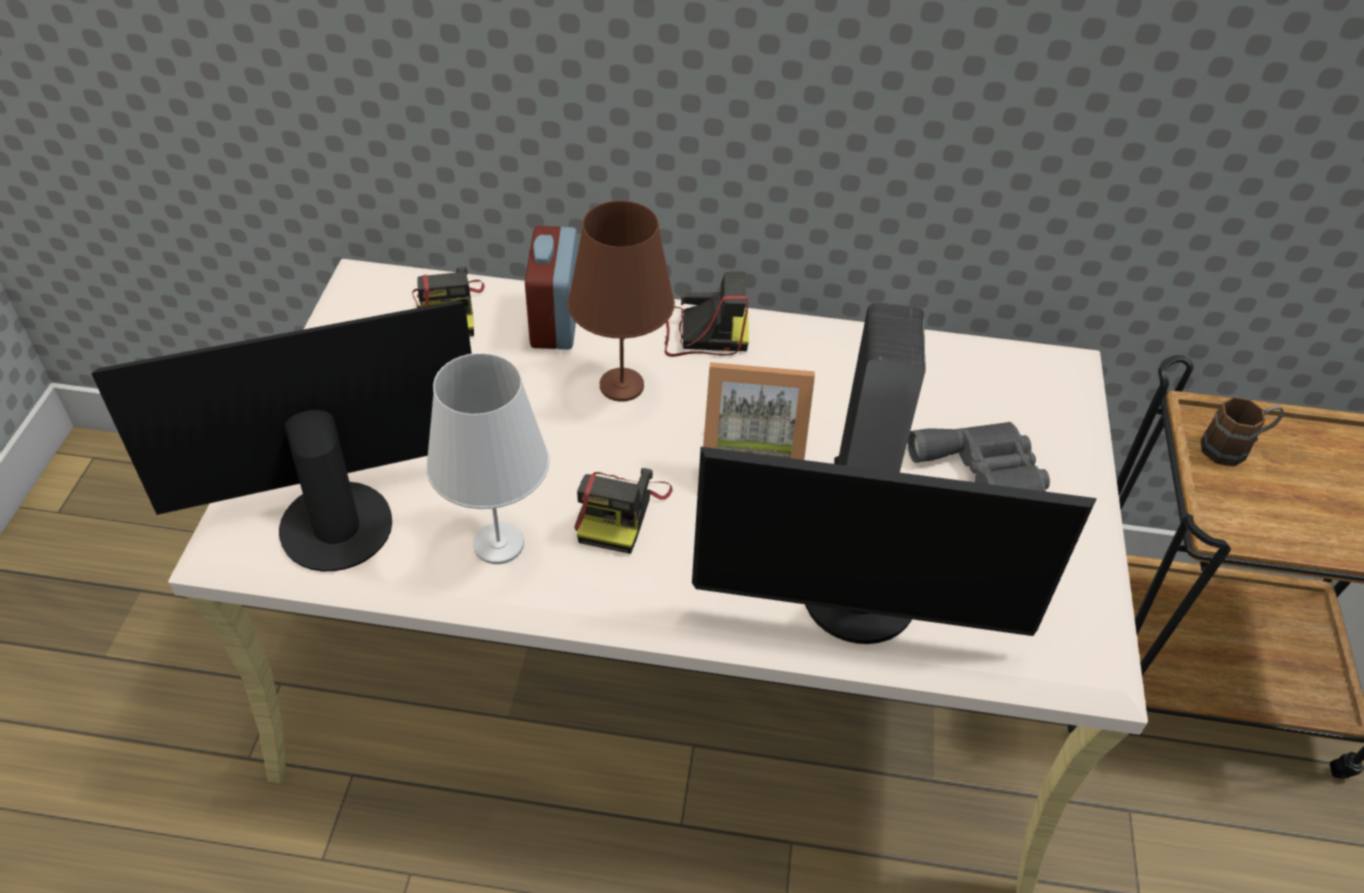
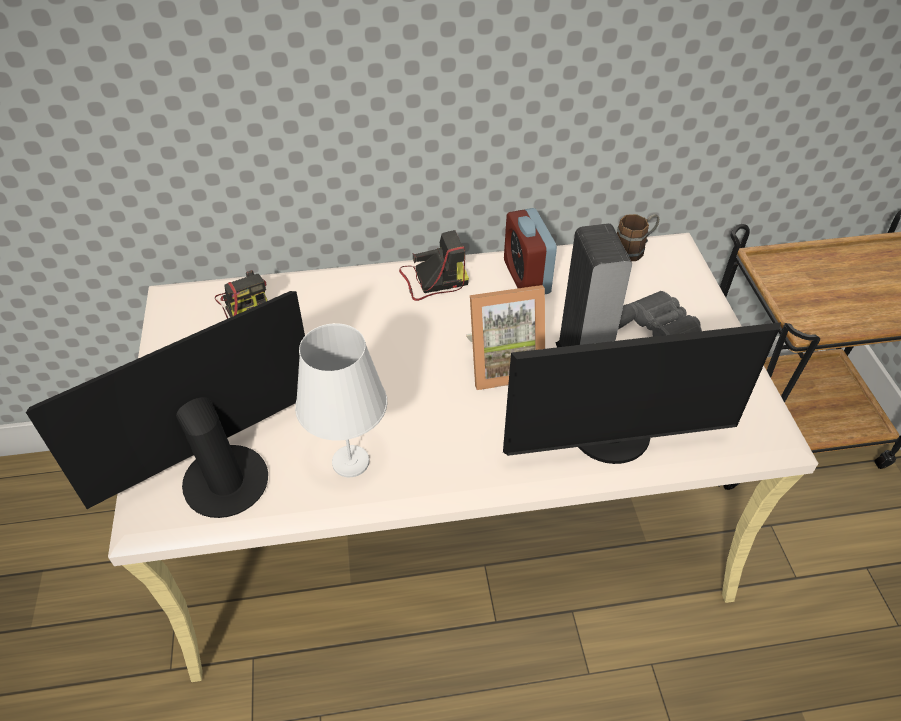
camera: 15 degrees left, 0 degrees up
(555, 321) = (327, 295): alarm clock -> alarm clock (526, 277)
(620, 511) = (427, 416): camera -> none
(622, 385) = (392, 328): brown table lamp -> none
(1233, 448) = (789, 276): brown mug -> brown mug (634, 249)

